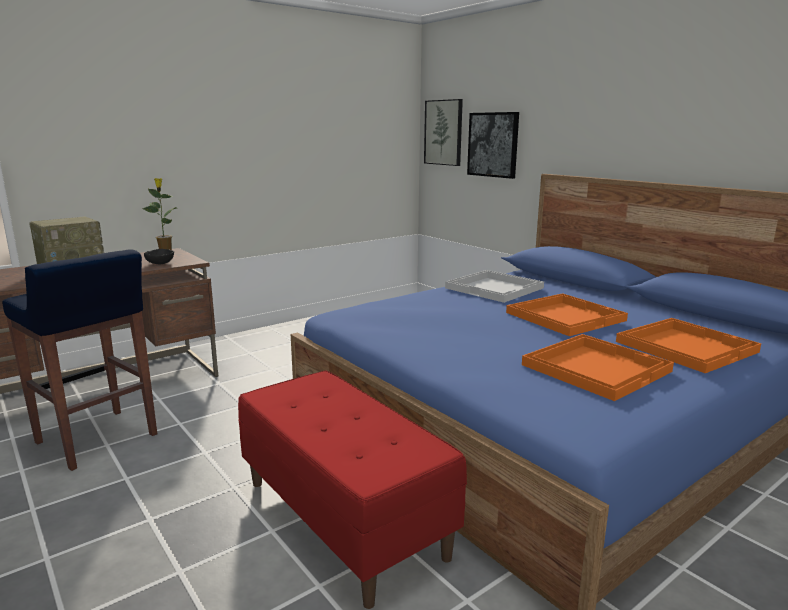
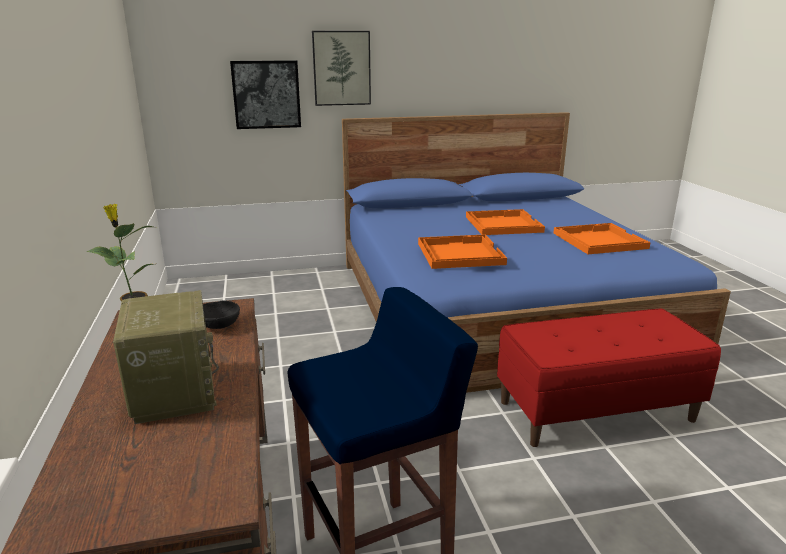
camera: 65 degrees left, 5 degrees up
(443, 132) = (184, 84): picture -> picture (341, 68)
(495, 288) = (414, 225): white tray -> none
(685, 346) = (572, 216): orange tray -> orange tray (459, 253)

